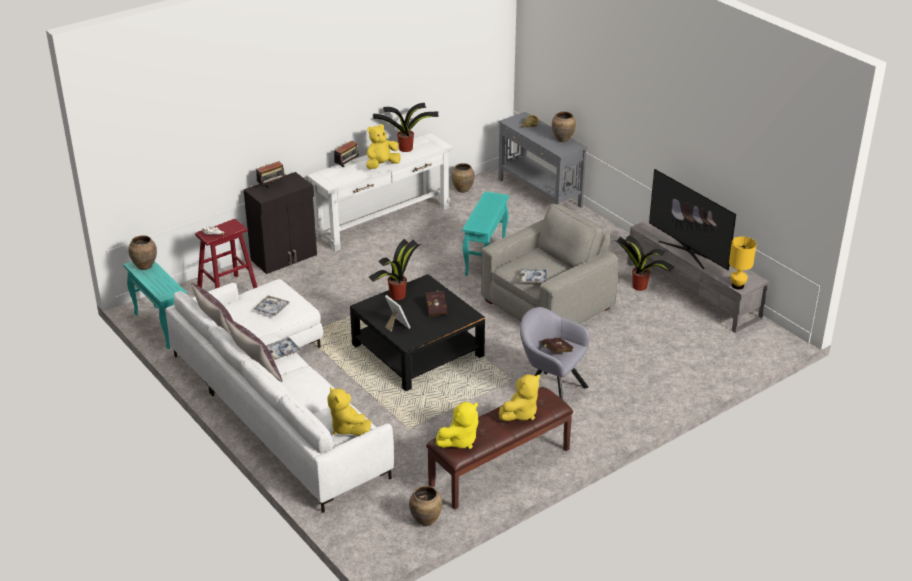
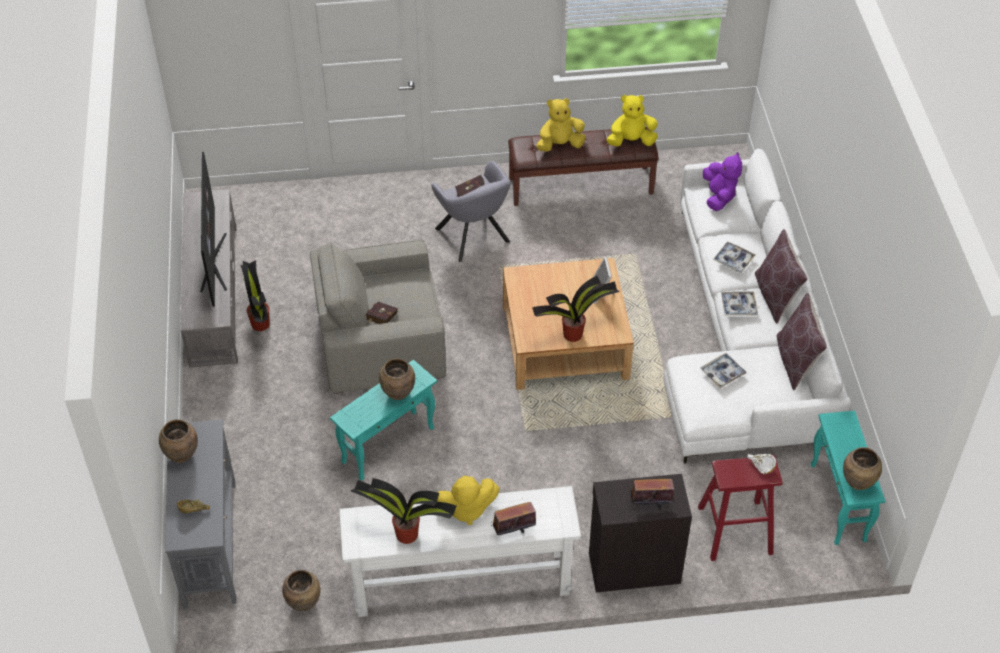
camera: 150 degrees left, 15 degrees up
(347, 428) = (719, 196): yellow plush toy -> purple plush toy
(417, 350) = (565, 341): black coffee table -> beige coffee table
(426, 521) = (675, 165): brown vase -> brown vase (398, 393)
(436, 309) = (544, 298): red book -> red book (380, 320)
(533, 278) = (414, 287): tray -> tray (733, 260)
(738, 286) = (219, 199): yellow table lamp -> none

